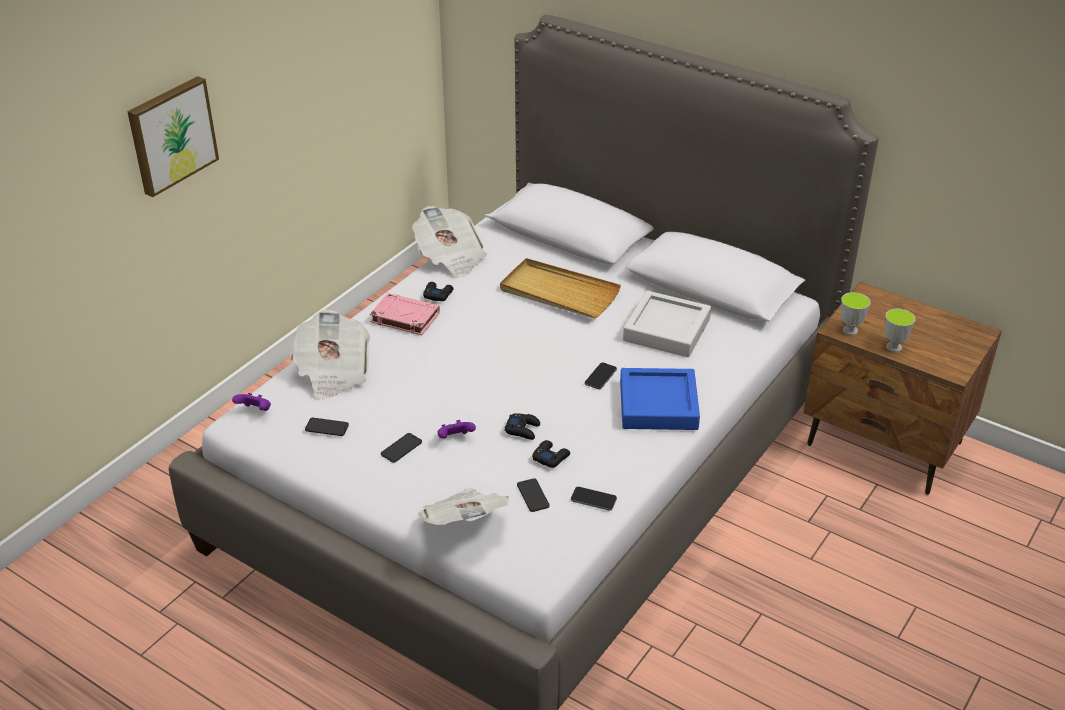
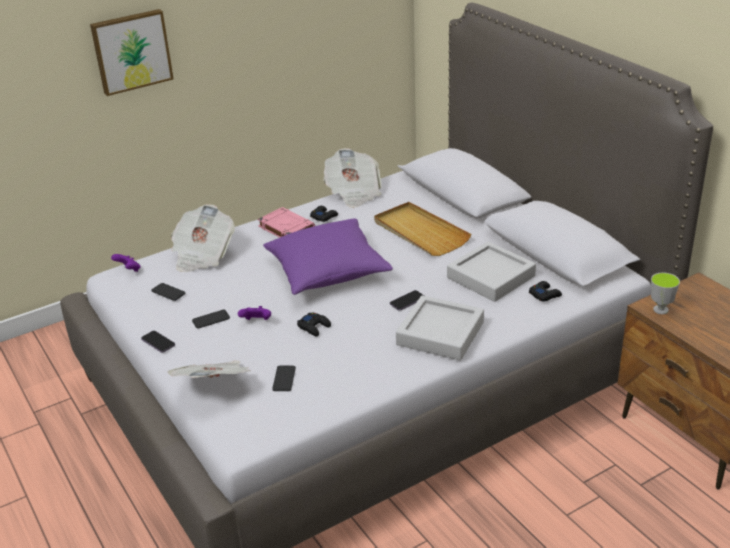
camera: 25 degrees right, 5 degrees down
(491, 361) = (327, 271): none -> purple pillow
(550, 457) = (320, 353): black game controller -> black game controller (544, 294)
(593, 500) = (330, 394): phone -> phone (158, 342)
(658, 405) = (440, 333): blue tray -> grey tray
(893, 347) = (695, 332): cup -> none

